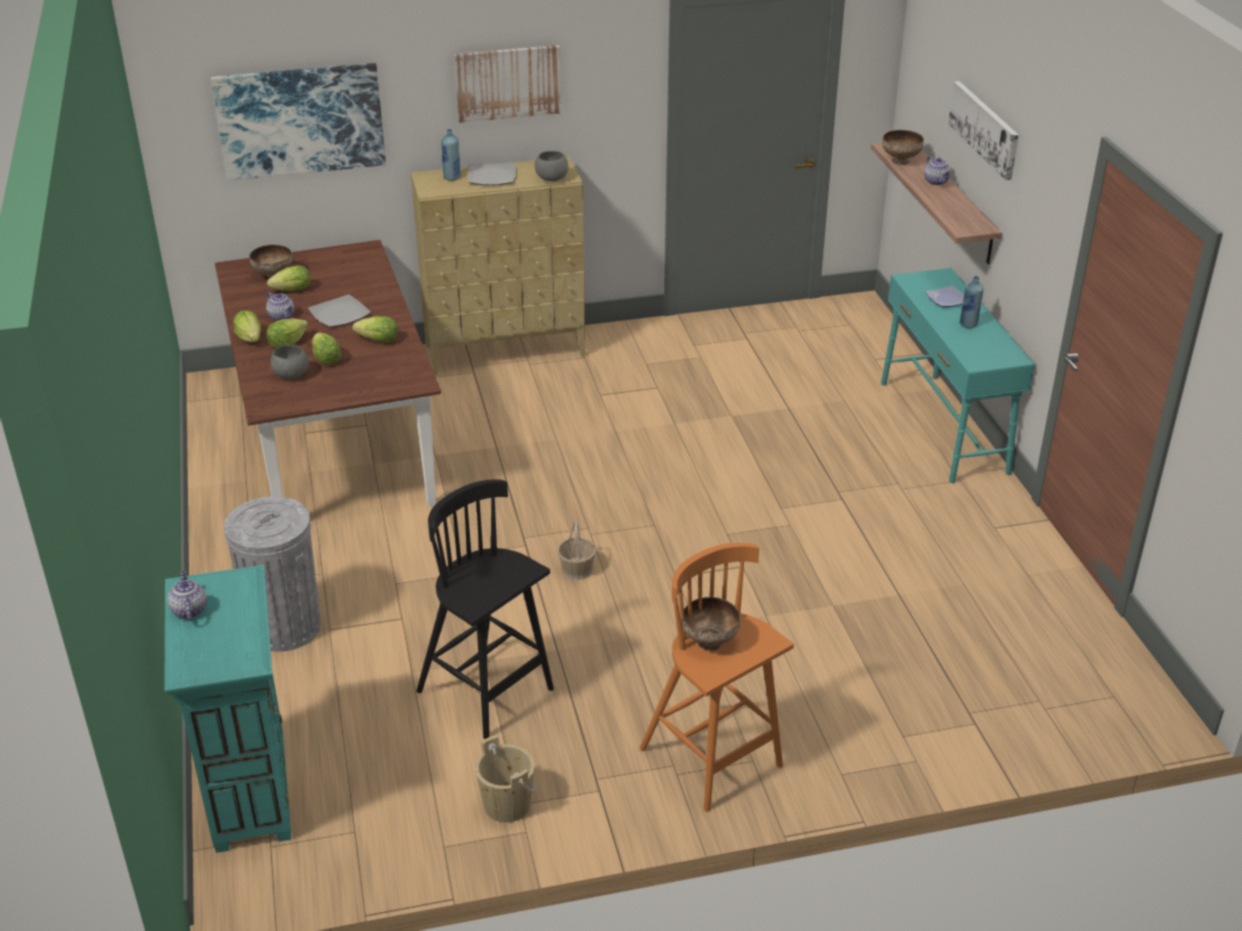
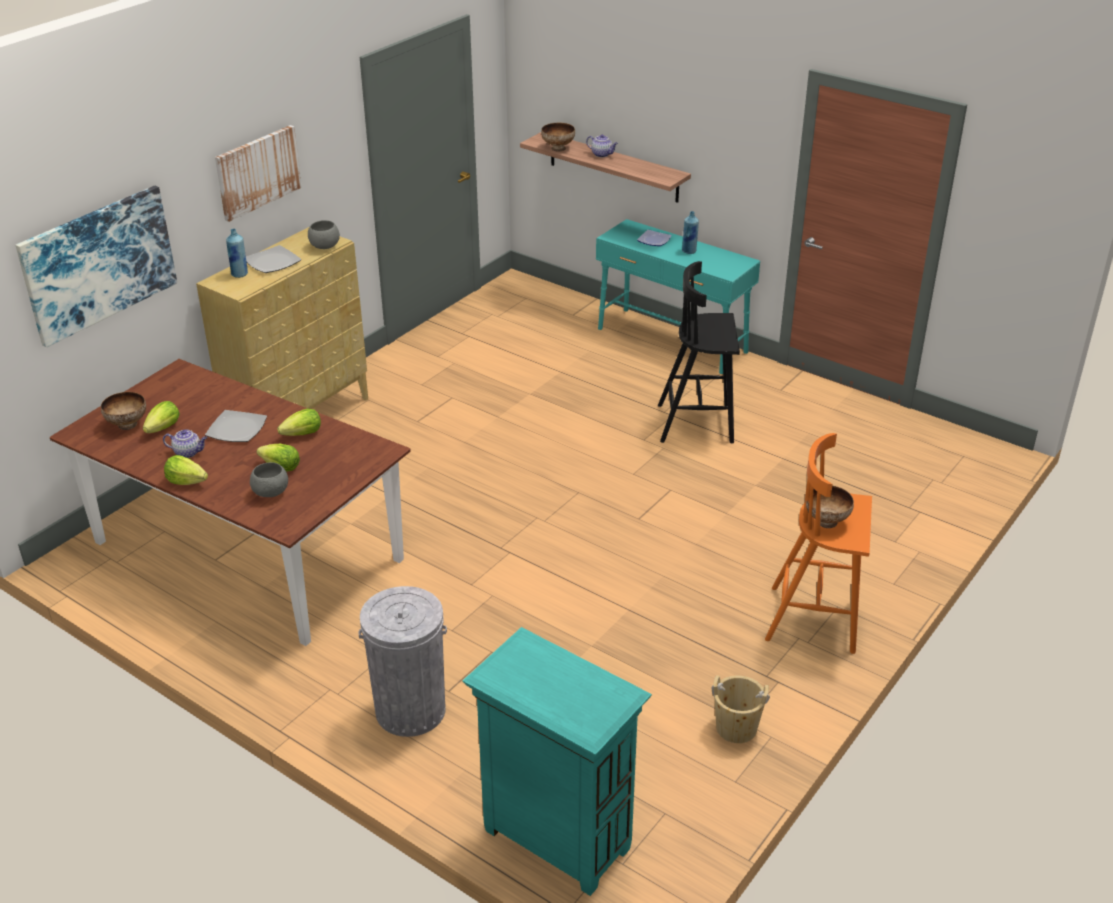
camera: 40 degrees left, 0 degrees up
(189, 610) = (522, 689): teapot -> none
(287, 343) = (227, 471): lettuce -> none
(488, 692) = (623, 664): black stool -> black stool (698, 423)
(577, 569) = (568, 549): basket -> none
(985, 129) = (648, 99): picture -> none

